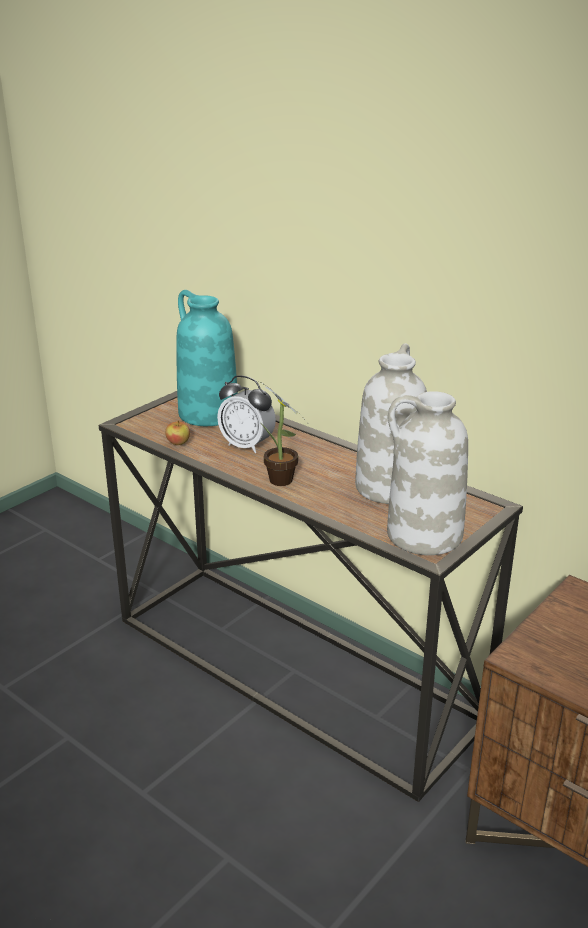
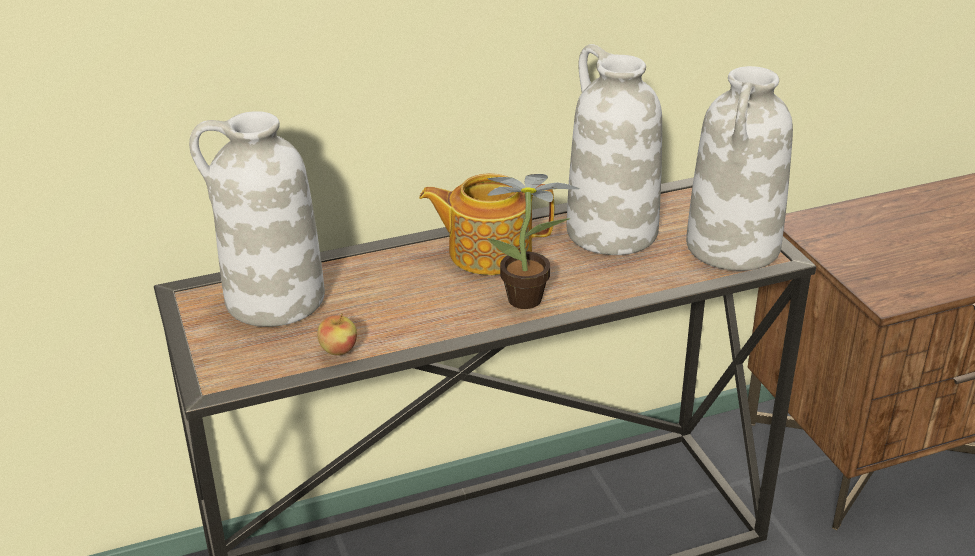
camera: 60 degrees left, 5 degrees up
(207, 413) = (273, 300): turquoise vase -> white vase
(247, 446) = (404, 297): alarm clock -> none
(318, 455) = (488, 252): none -> teapot

